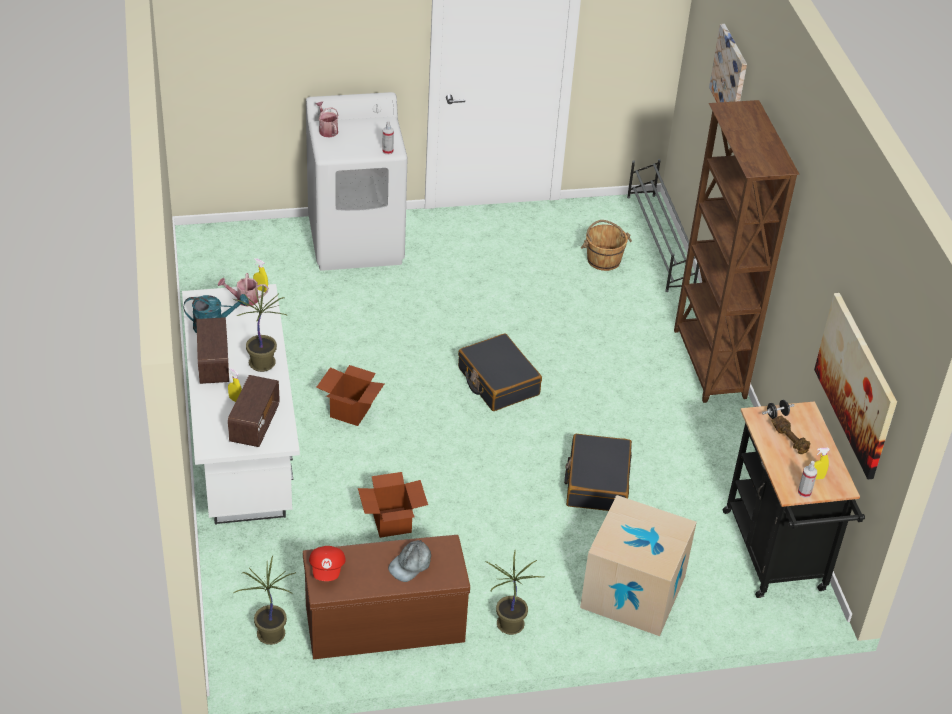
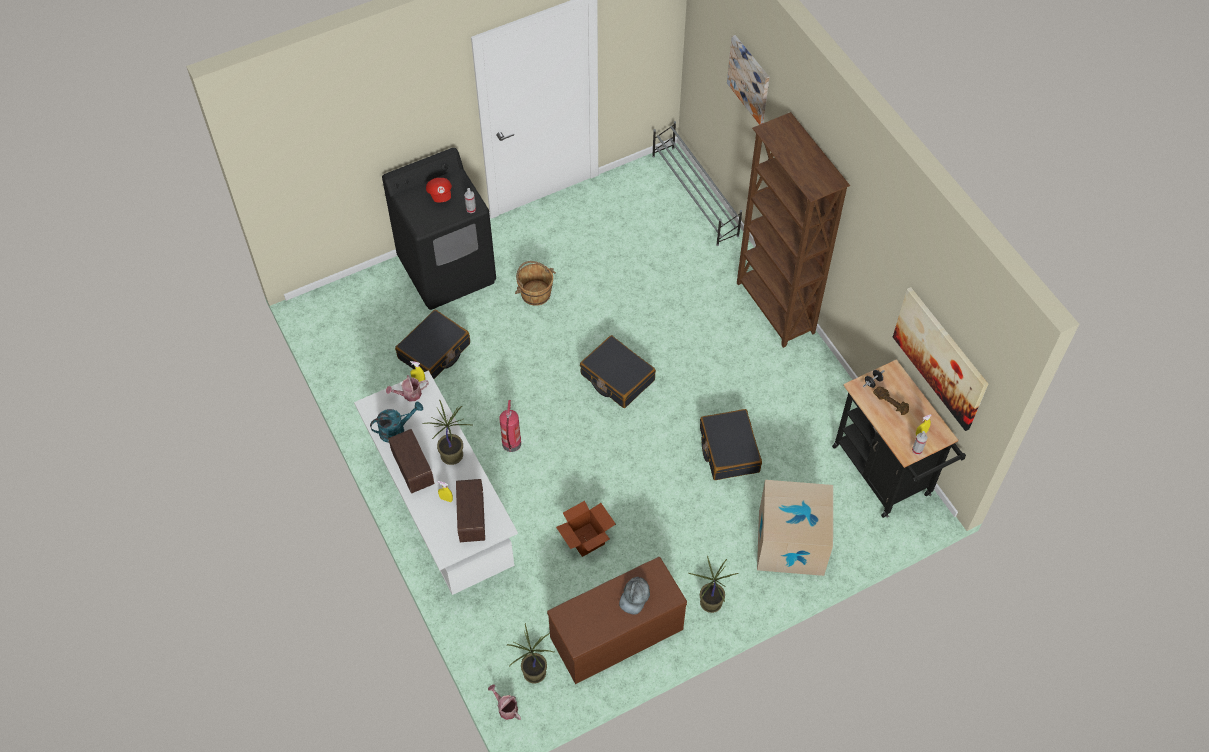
camera: 15 degrees left, 15 degrees up
(307, 307) = (434, 351): none -> black suitcase
(327, 130) = (410, 201): watering can -> watering can (506, 708)
(327, 569) = (573, 622): red cap -> red cap (440, 194)
(350, 411) = (512, 444): cardboard box -> fire extinguisher
(356, 241) = (447, 270): white washing machine -> black washing machine
(603, 259) = (656, 228): brown bucket -> brown bucket (535, 293)

